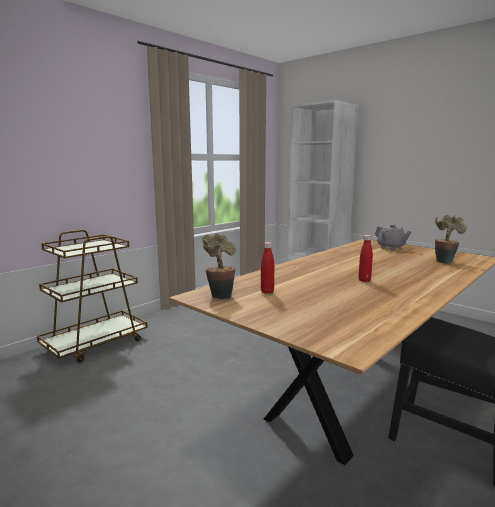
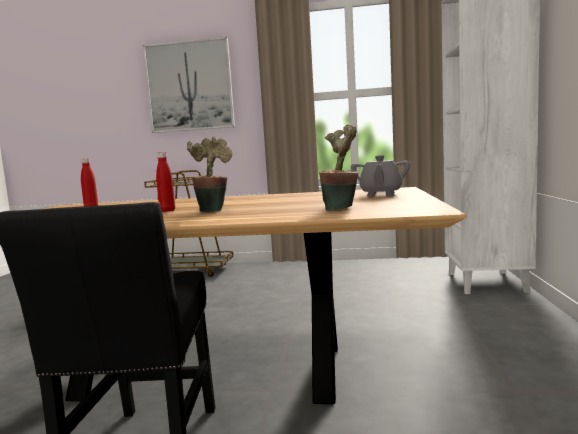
camera: 55 degrees right, 5 degrees down
(68, 131) = (189, 86): none -> picture
(220, 295) = (71, 206): potted plant -> potted plant (213, 210)

